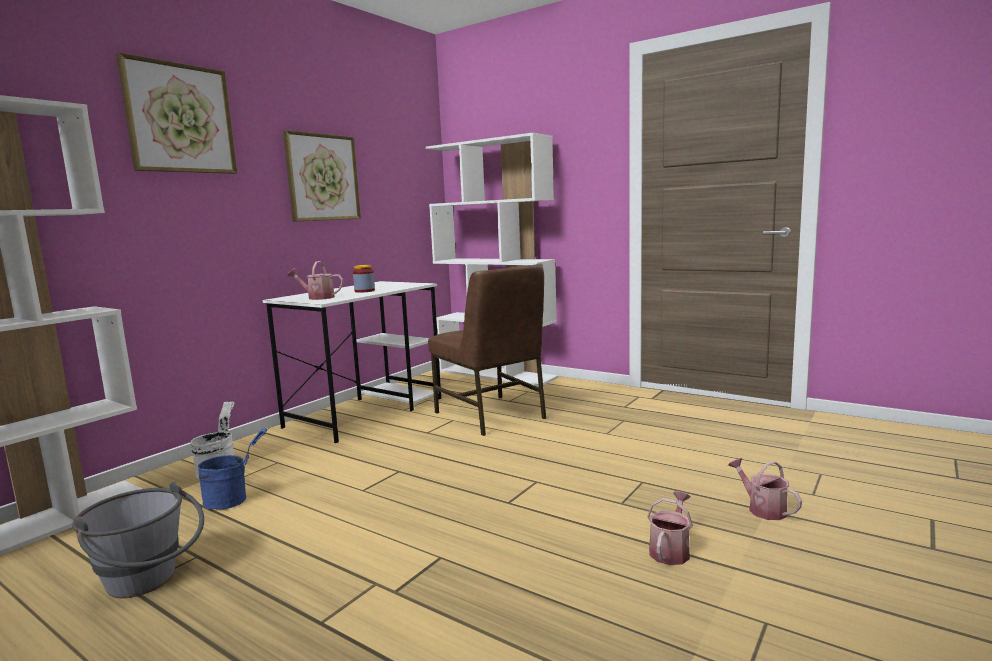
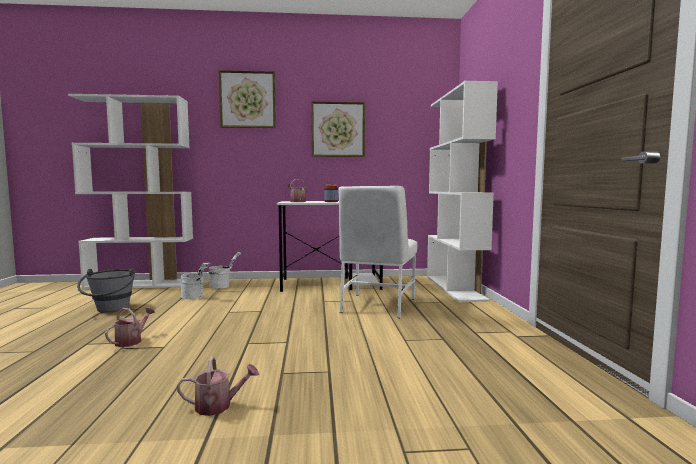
camera: 50 degrees right, 5 degrees down
(234, 499) = (195, 297): blue bucket -> white bucket
(491, 415) = (377, 305): brown chair -> white chair
(762, 508) = (335, 429): watering can -> watering can (131, 341)

